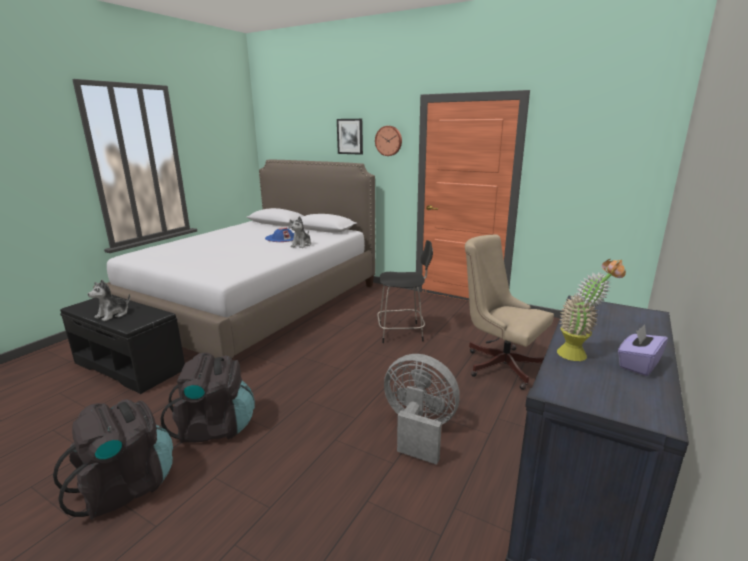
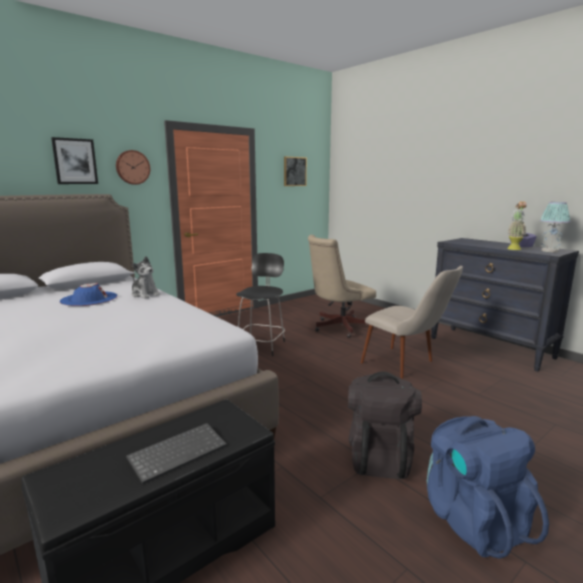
camera: 70 degrees left, 5 degrees down
(113, 314) = (178, 452): plush toy -> keyboard
(126, 487) = (473, 519): black backpack -> blue backpack
(418, 430) = (407, 365): grey fan -> beige chair
(595, 145) = (294, 171): none -> picture
(604, 393) = (550, 251): none -> table lamp

